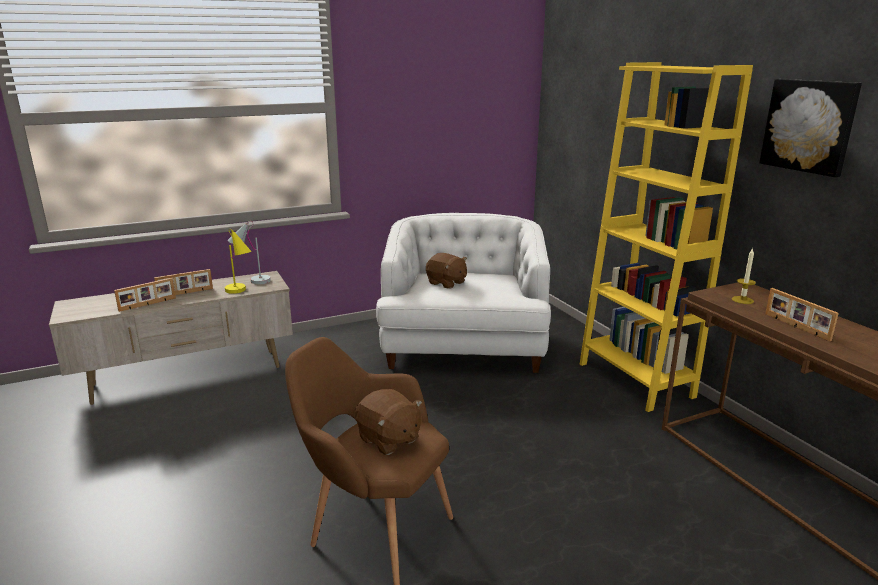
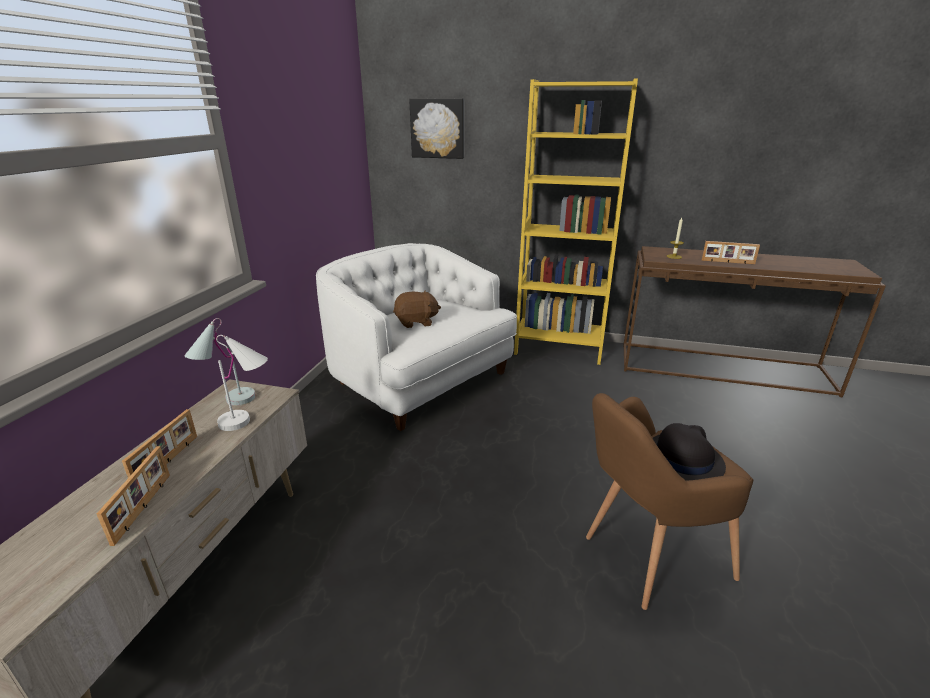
camera: 50 degrees left, 5 degrees up
(241, 292) = (249, 420): yellow table lamp -> white table lamp
(388, 439) = (682, 459): brown plush toy -> black hat
(809, 126) = (682, 124): picture -> picture (438, 128)

